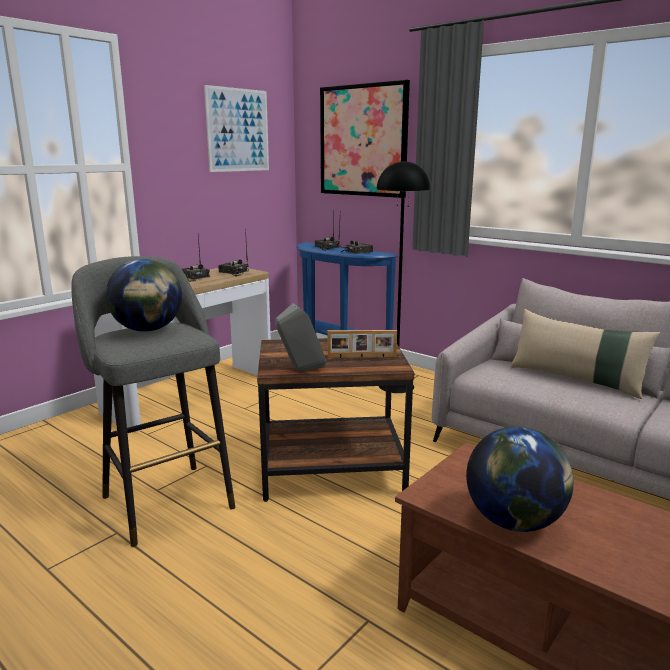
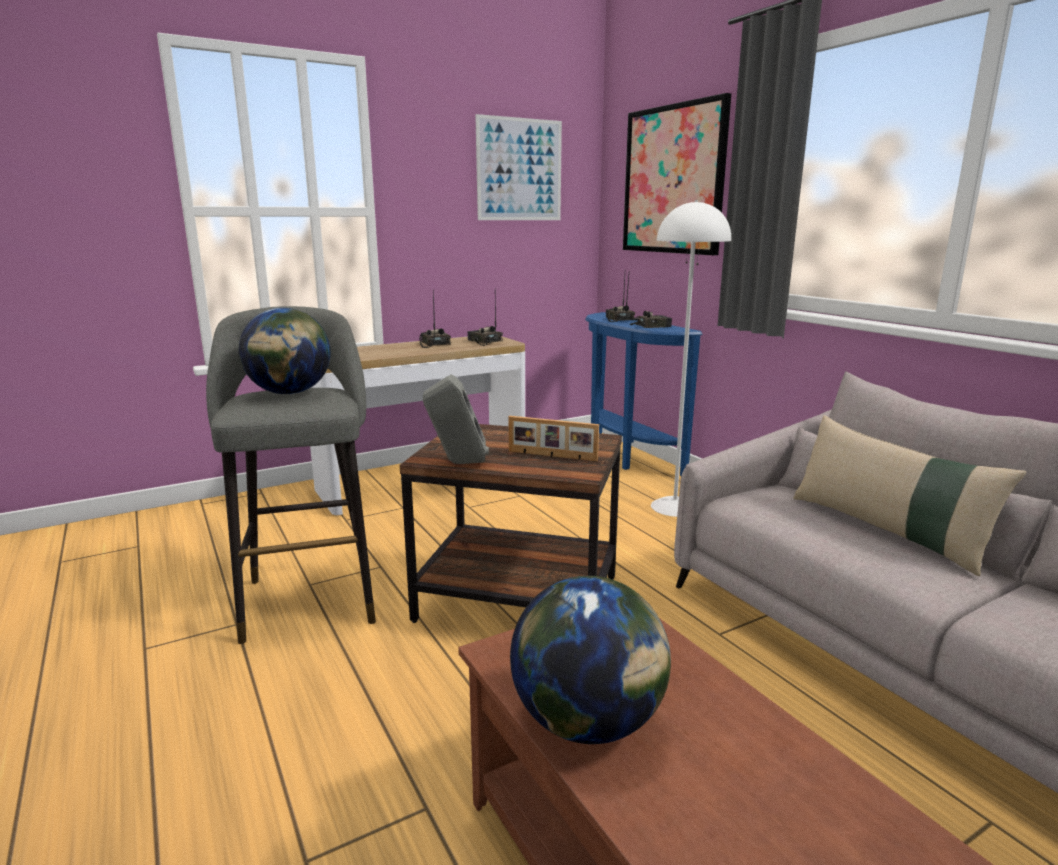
camera: 20 degrees right, 0 degrees up
(396, 386) = (675, 507): black floor lamp -> white floor lamp

